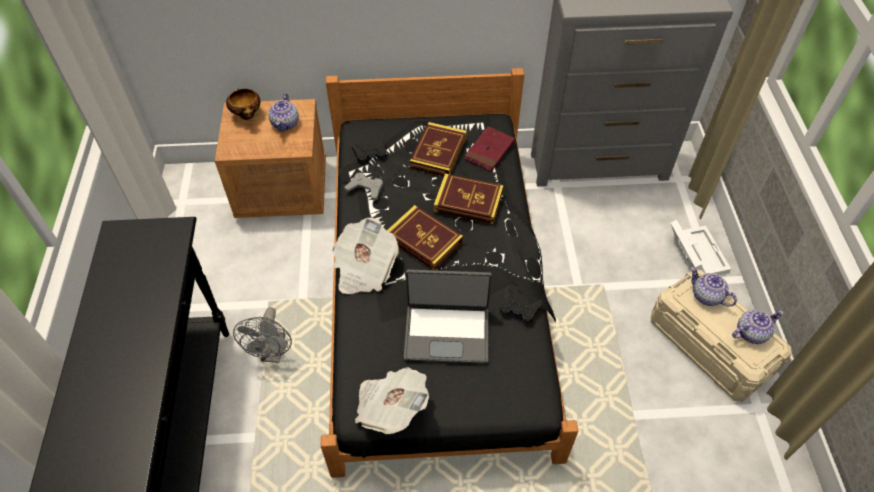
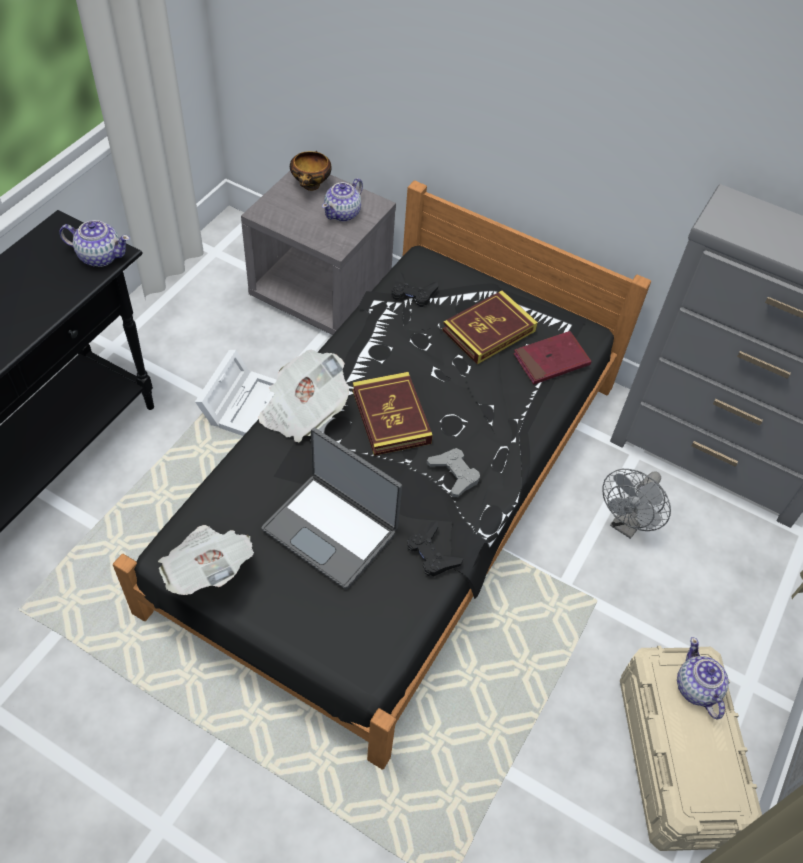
camera: 30 degrees right, 0 degrees up
(272, 353) = (178, 453): grey fan -> grey fan (626, 524)
(283, 190) = (321, 293): brown nightstand -> grey nightstand
(365, 188) = (375, 327): grey game controller -> grey game controller (454, 474)
(468, 201) = (476, 402): book -> none
(694, 253) = (751, 635): white storage box -> white storage box (241, 401)
(750, 333) = (718, 769): teapot -> teapot (100, 256)

